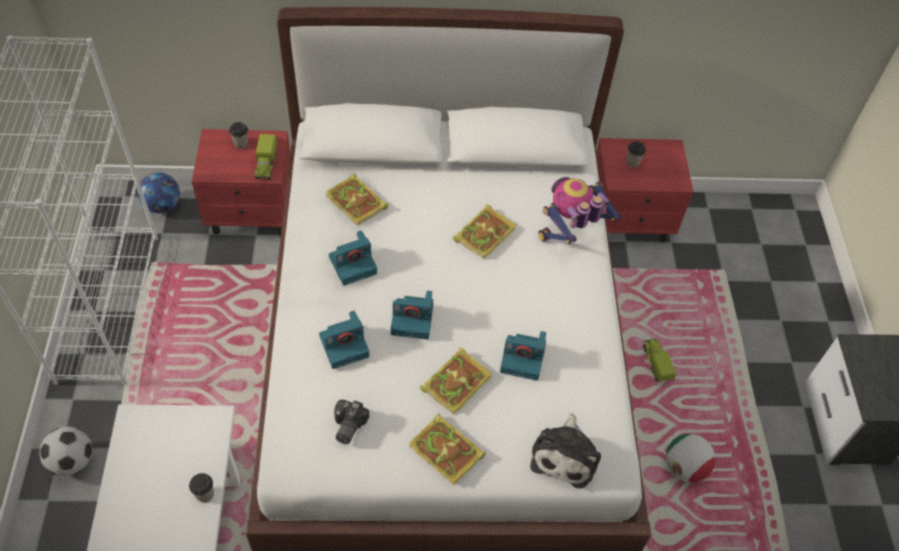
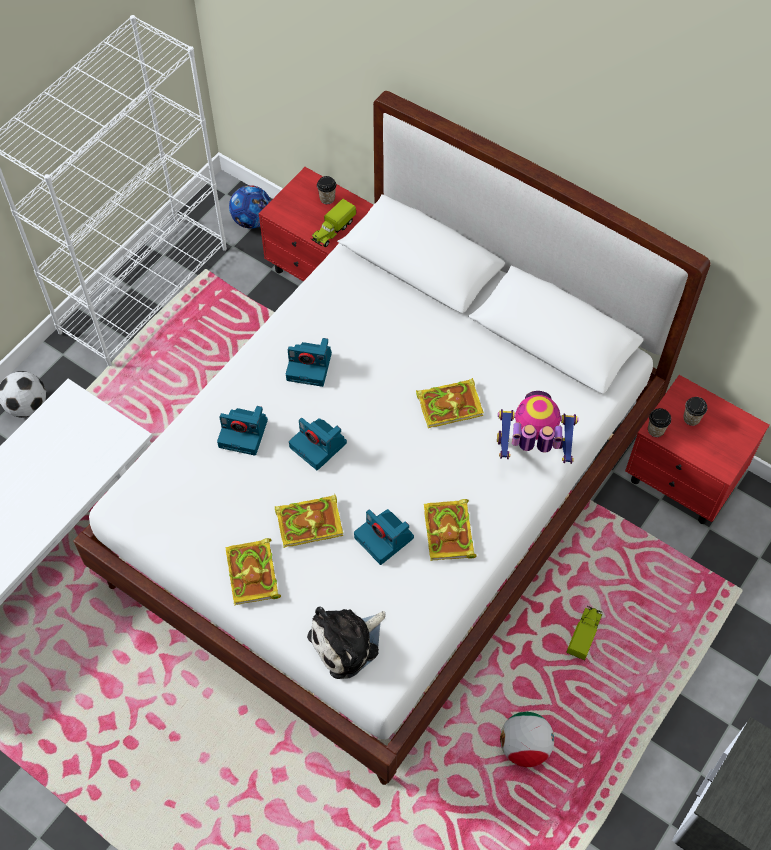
camera: 40 degrees right, 5 degrees up
(205, 494) = (76, 492): cup -> cup (656, 430)
(346, 426) = (190, 502): camera -> none
(357, 203) = (360, 311): book -> book (450, 533)

